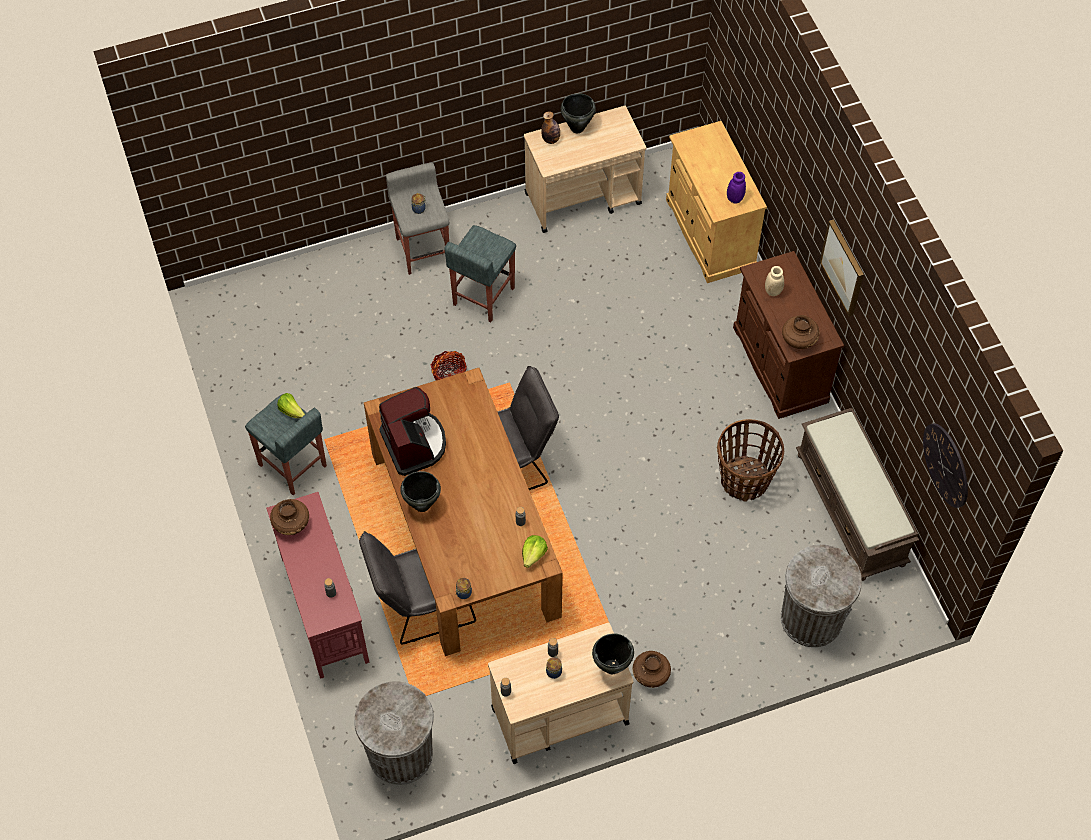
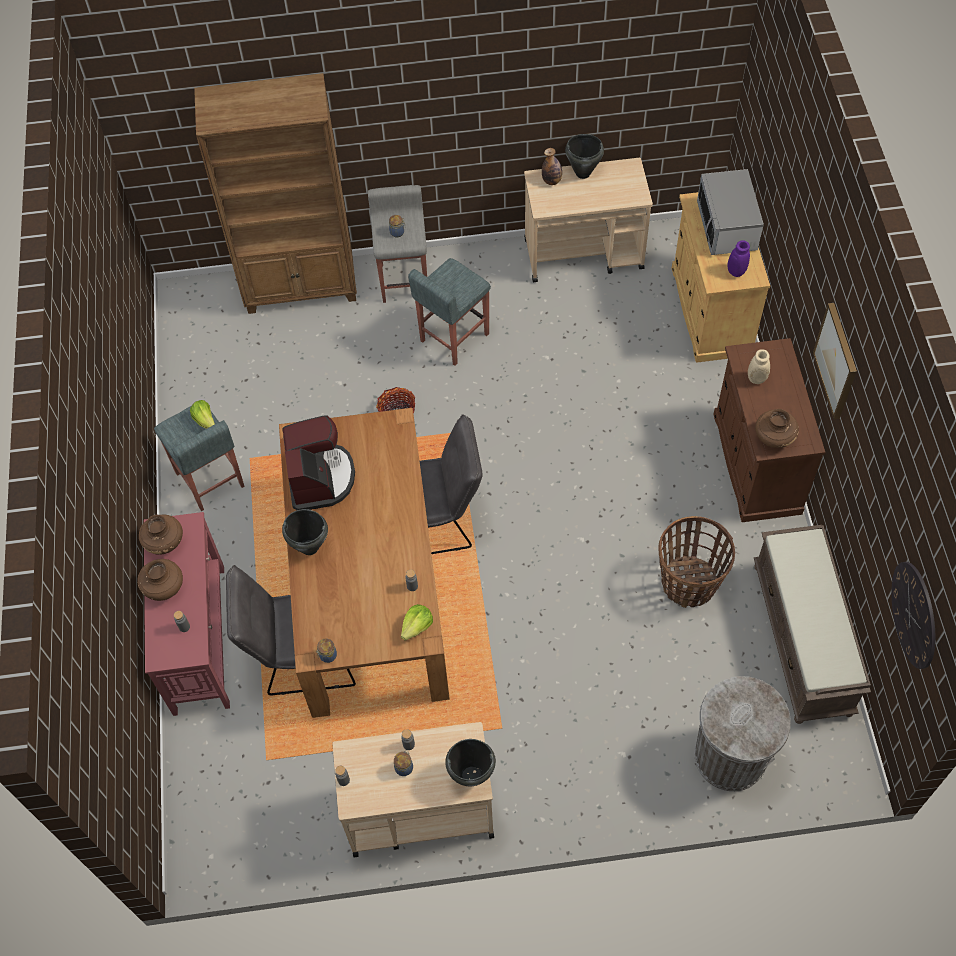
camera: 15 degrees right, 0 degrees up
(328, 272) = (301, 287): none -> brown bookcase
(400, 754) = (234, 818): grey trash can -> none
(651, 675) = (532, 785): brown vase -> brown vase (164, 587)
(718, 159) = (727, 227): none -> microwave

